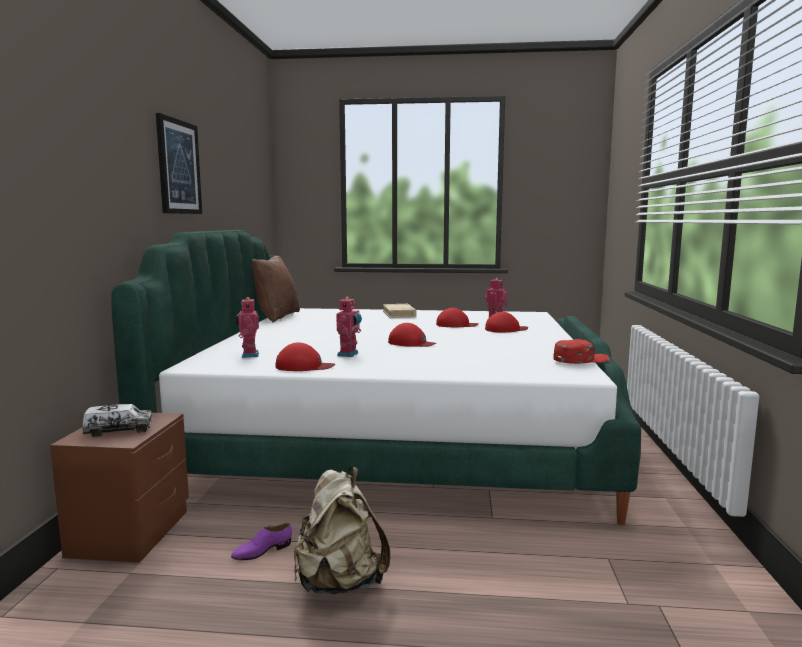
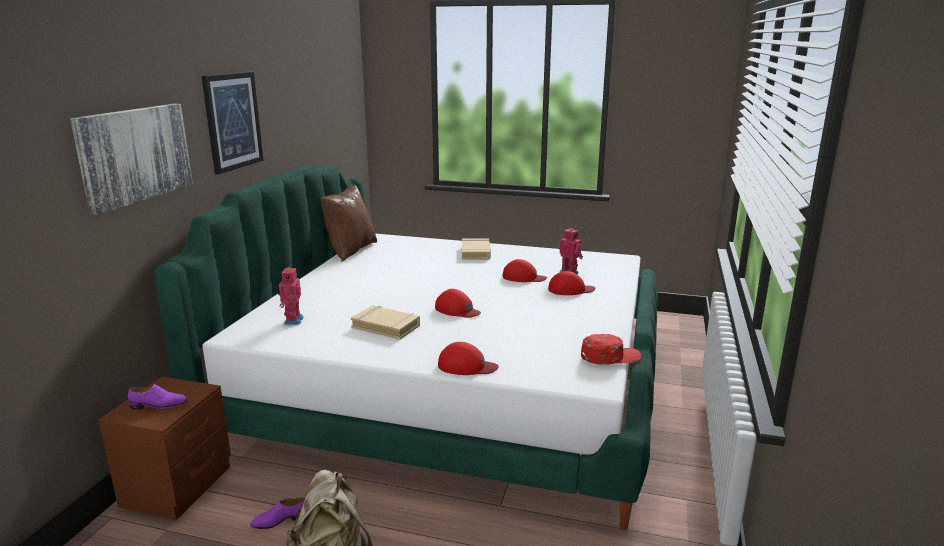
camera: 10 degrees right, 10 degrees up
(97, 166) = (134, 155): none -> picture
(119, 430) = (158, 405): toy truck -> purple shoe
(304, 366) = (333, 345): red cap -> red cap (466, 366)
(349, 354) = (386, 326): toy robot -> beige book

